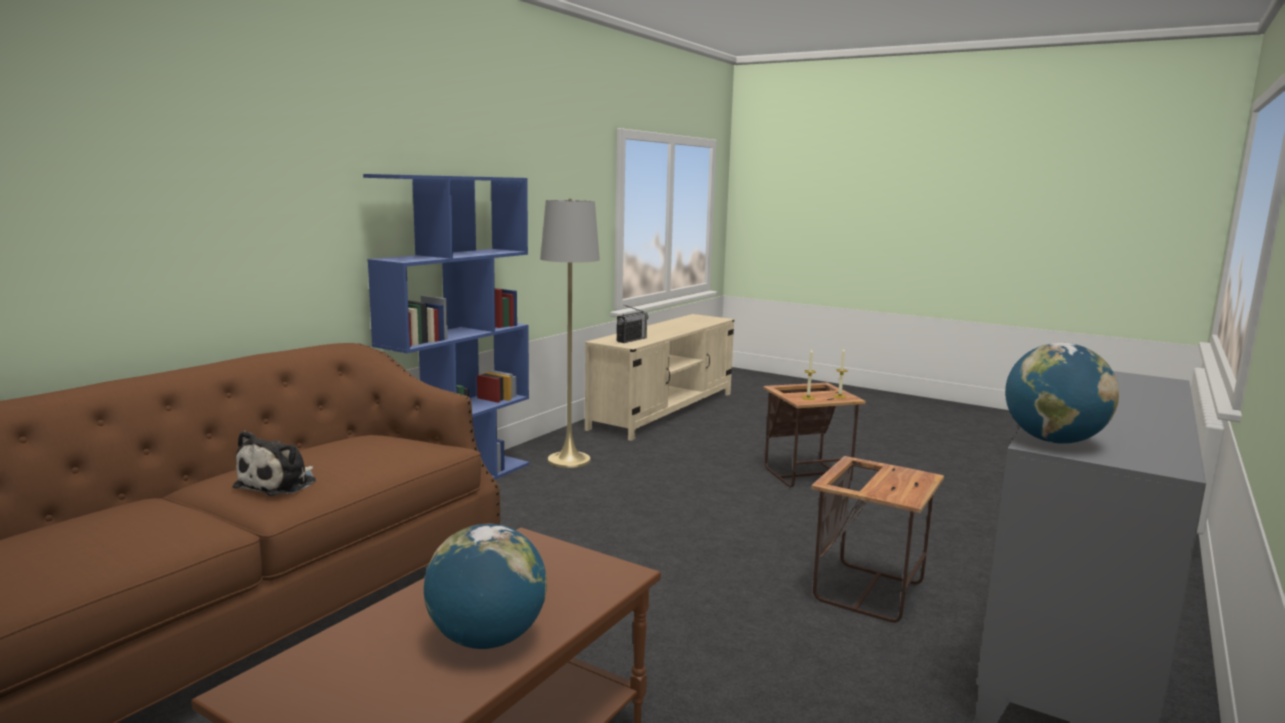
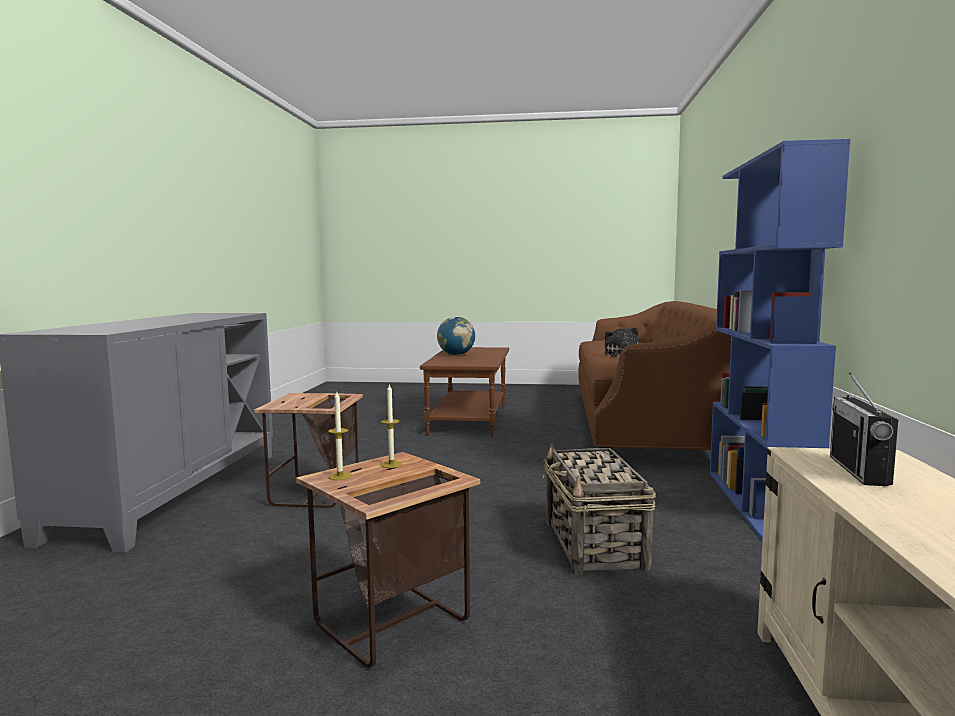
camera: 155 degrees right, 5 degrees down
(569, 460) = (740, 559): grey floor lamp -> none
(643, 484) = (594, 545): none -> basket
(1053, 441) = (238, 314): globe -> none

